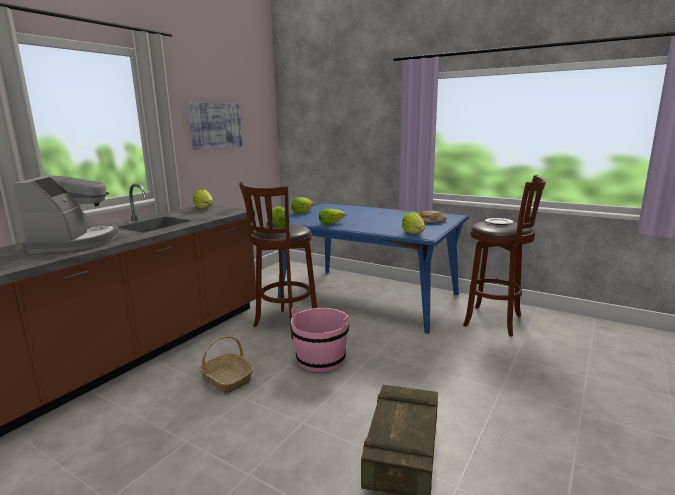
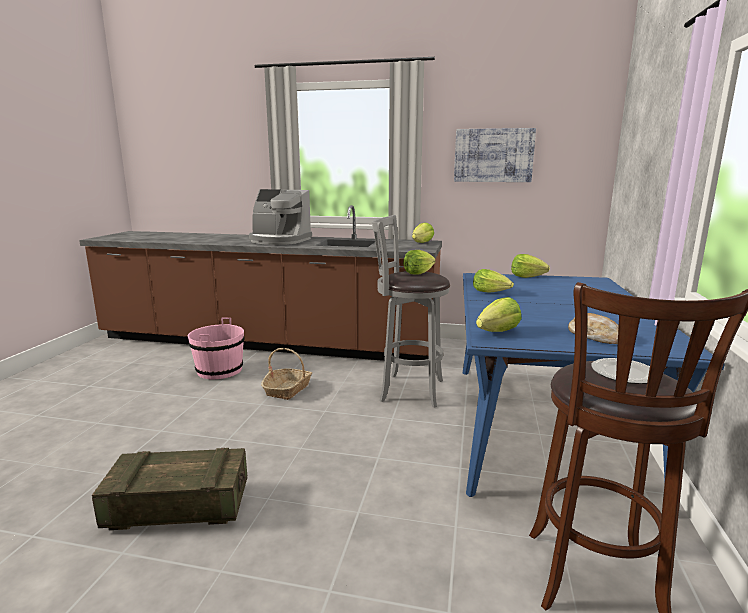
camera: 70 degrees right, 0 degrees up
(76, 242) = (279, 240): coffee machine -> coffee machine turned 45 degrees clockwise
(285, 325) = (408, 390): brown stool -> grey stool
(321, 359) = (345, 425): pink bucket -> pink bucket (220, 370)

